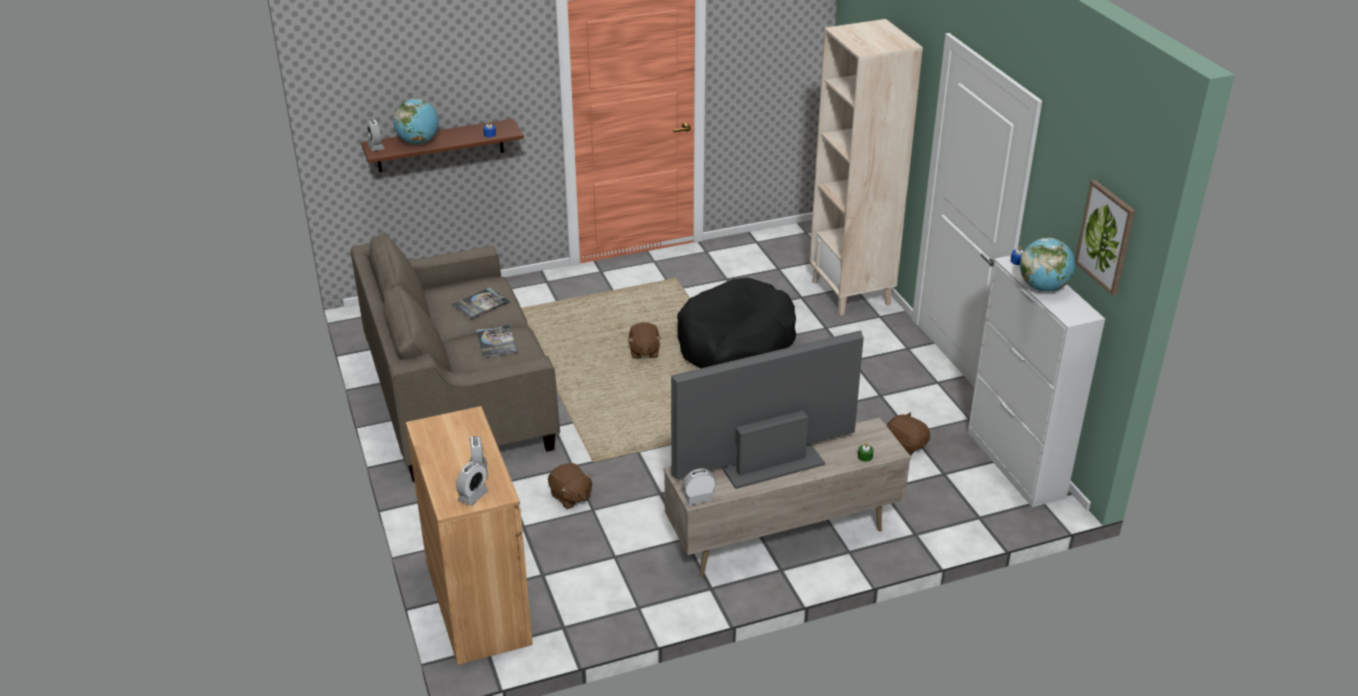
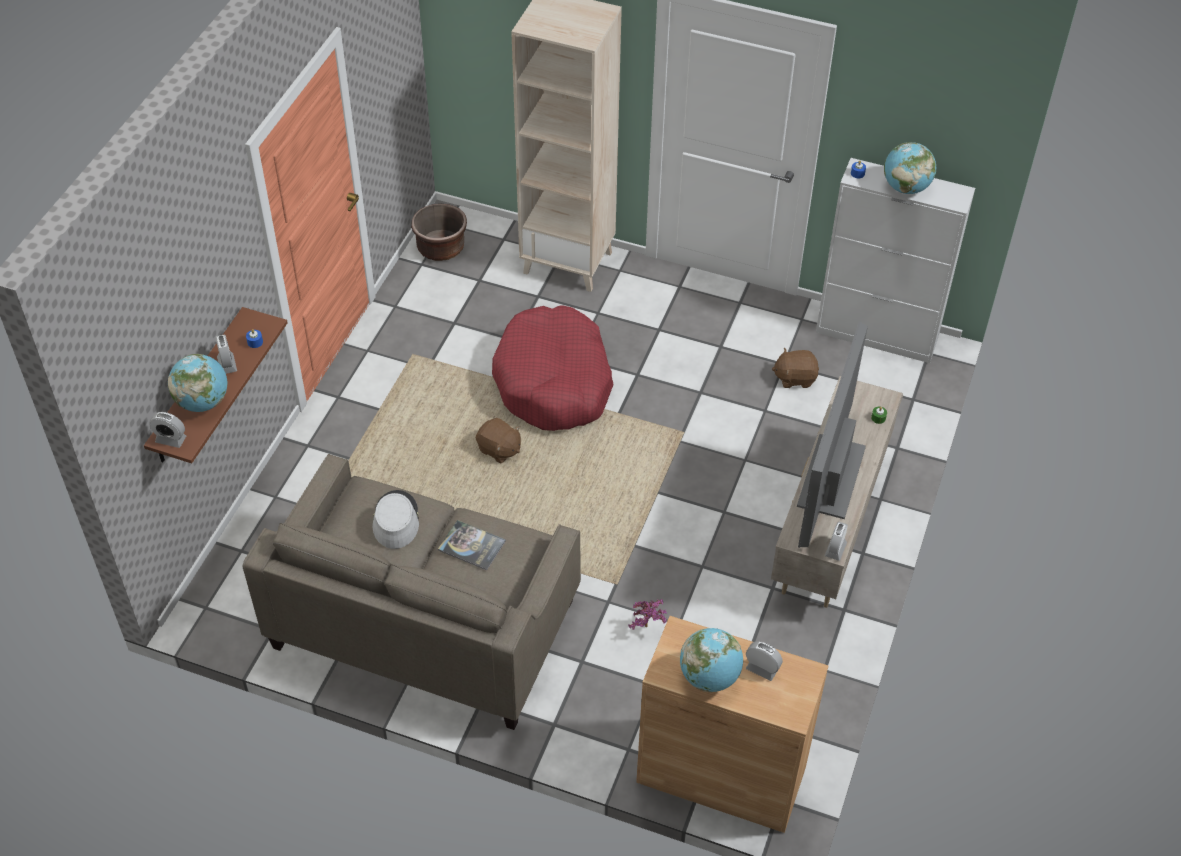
camera: 50 degrees left, 15 degrees up
(443, 449) = (709, 677): none -> globe
(473, 496) = (795, 692): alarm clock -> alarm clock (227, 364)
(480, 304) = (395, 520): book -> grey hat
(570, 497) = (647, 628): brown plush toy -> potted plant
(735, 342) = (554, 382): black dog bed -> red dog bed
(782, 241) = (441, 248): none -> brown planter
(1106, 237) = (958, 122): picture -> none

